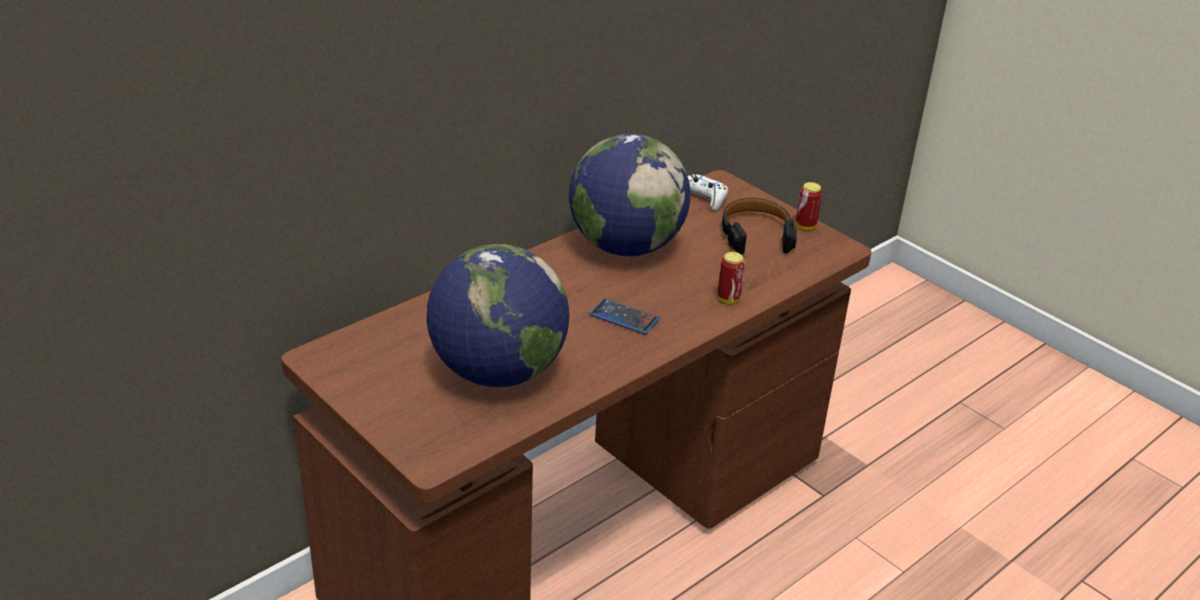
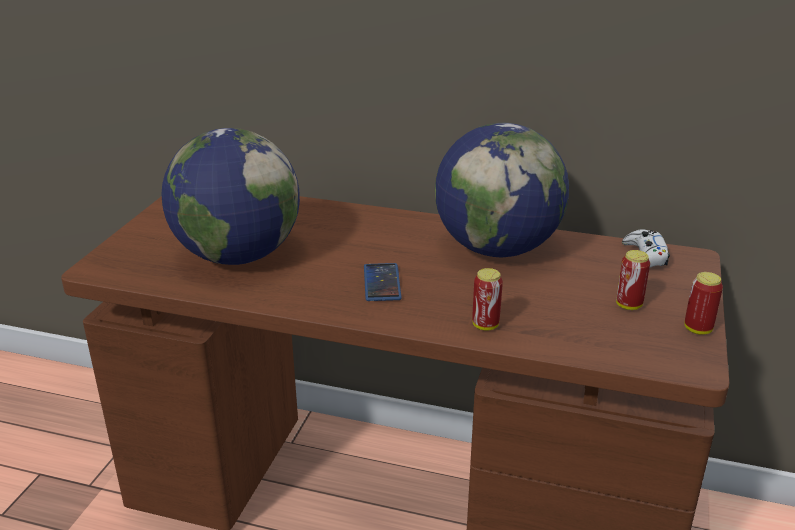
camera: 60 degrees right, 5 degrees down
(756, 234) = (628, 305): black headphones -> can

